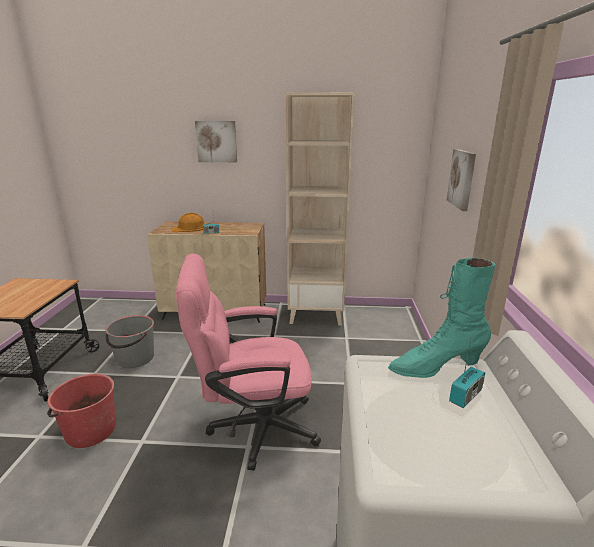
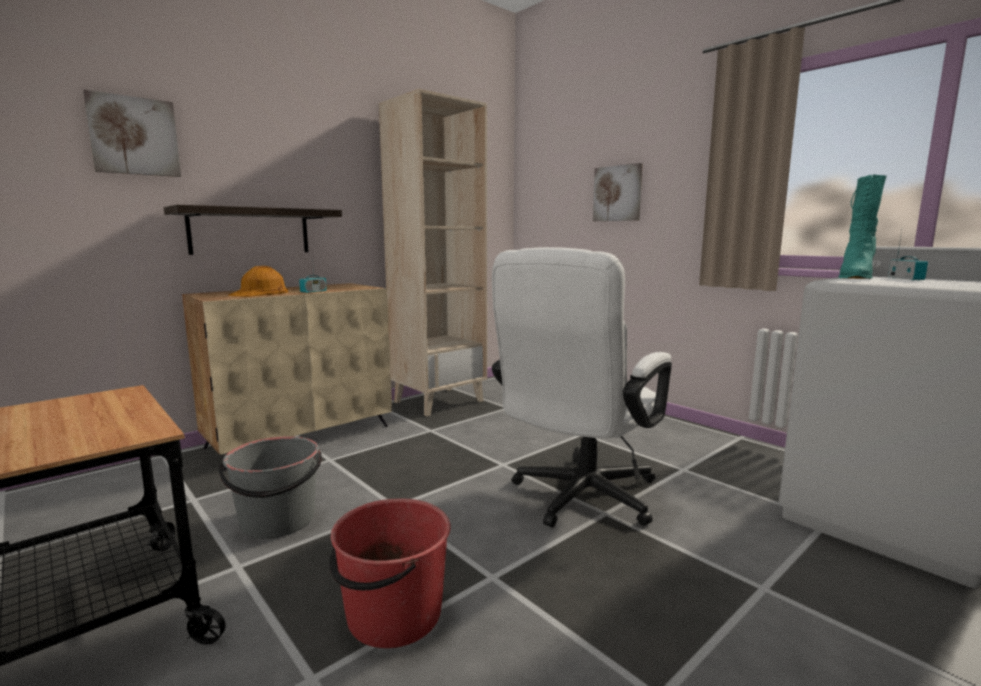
camera: 45 degrees left, 10 degrees down
(202, 187) = (250, 231): none -> shelf
(216, 141) = (274, 157): picture -> picture (134, 136)
(253, 428) = (578, 499): pink office chair -> white office chair

